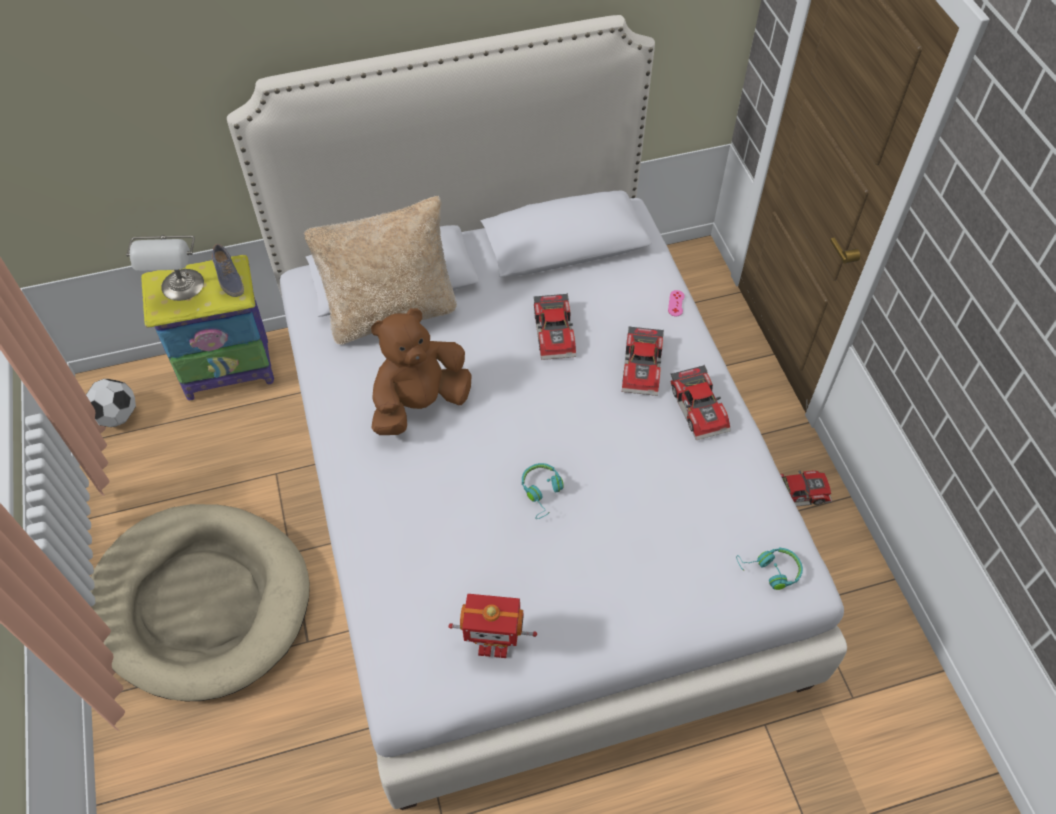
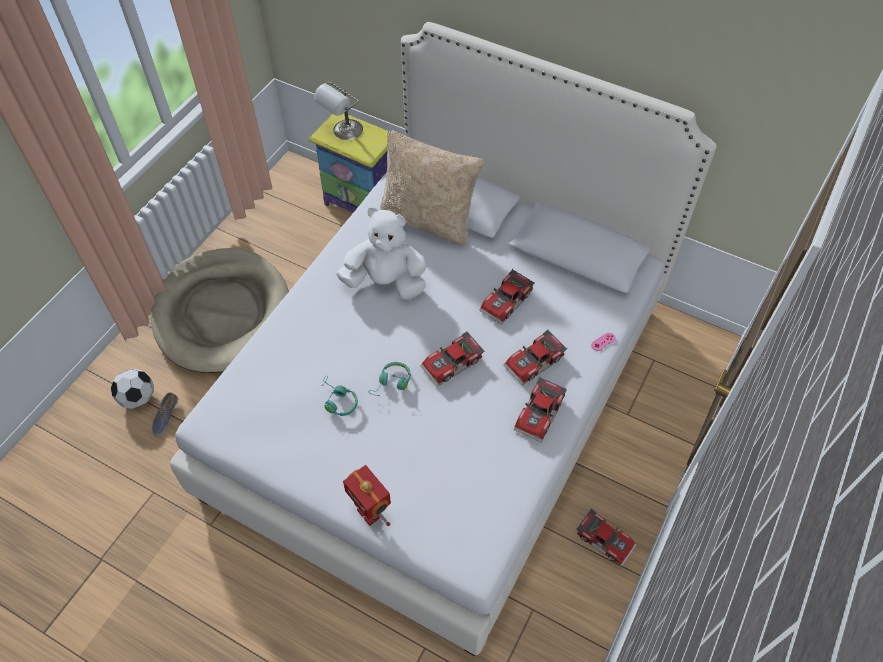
camera: 45 degrees right, 0 degrees up
(117, 416) = (284, 187): football -> football (138, 398)
(228, 278) = (374, 142): shoe -> shoe (165, 417)
(420, 403) = (386, 282): brown plush toy -> white plush toy
(493, 646) = (274, 438): toy robot -> toy robot (370, 512)
(576, 428) = (453, 364): none -> toy car
(770, 571) = (465, 540): turquoise headphones -> turquoise headphones (338, 400)

